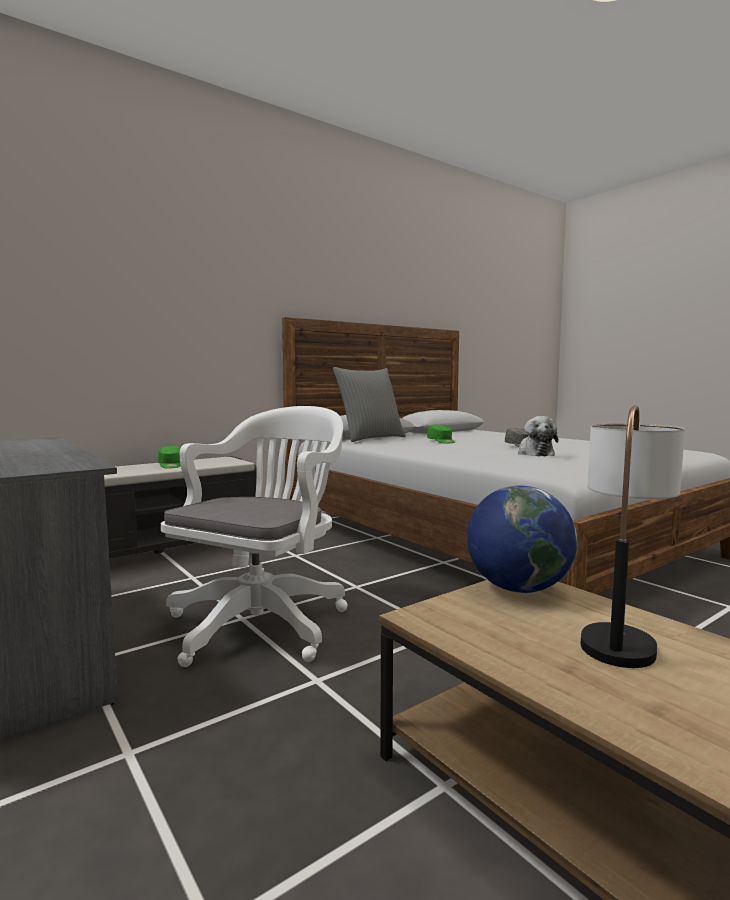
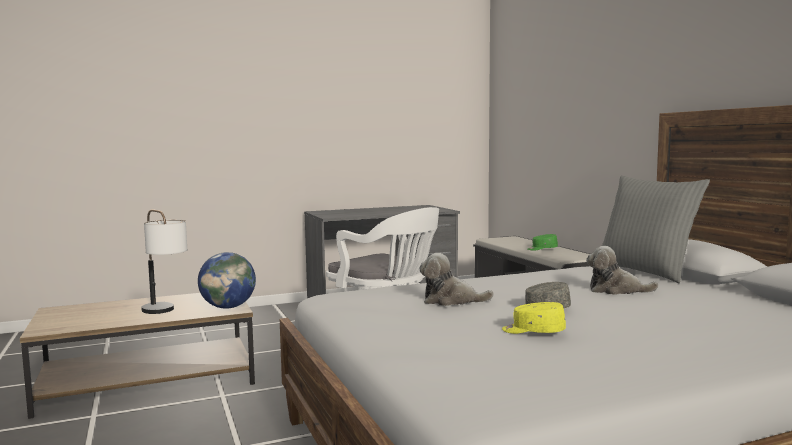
camera: 105 degrees right, 0 degrees up
(441, 441) = (616, 290): green cap -> plush toy
(569, 448) = (533, 331): none -> yellow cap

